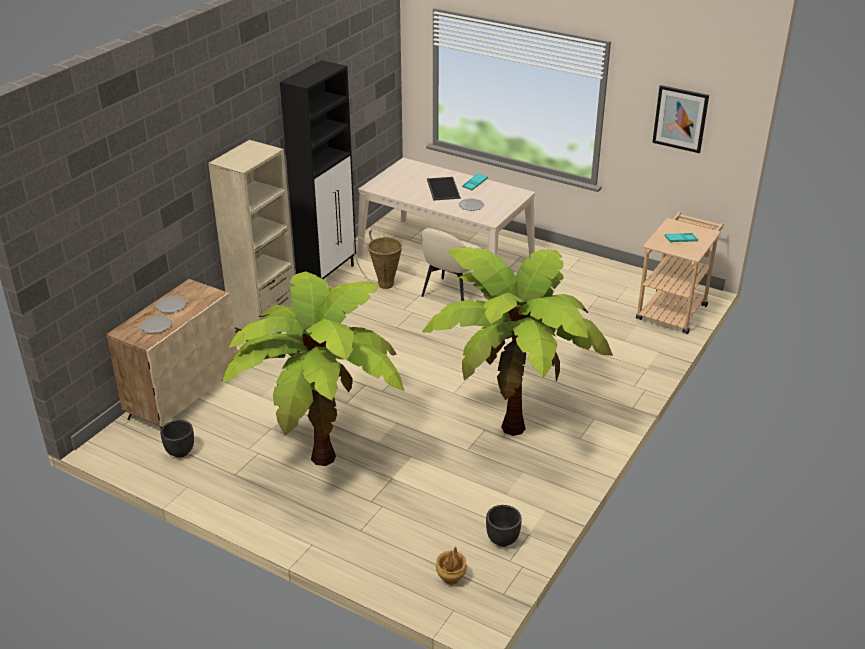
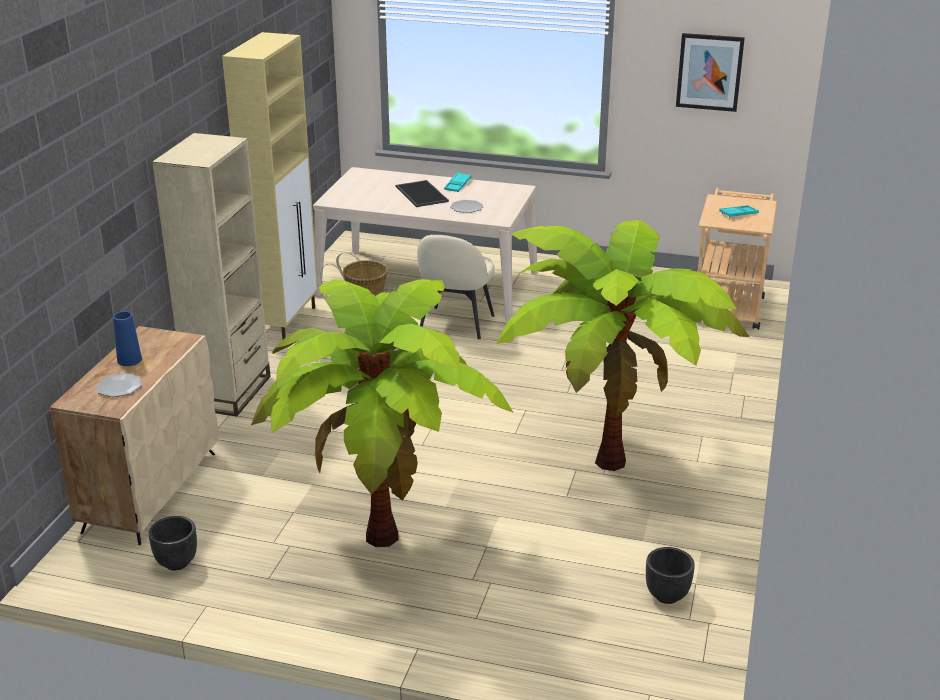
camera: 15 degrees left, 5 degrees down
(171, 305) = (129, 360): plate -> blue vase
(328, 275) = (286, 322): black cabinet -> beige cabinet
(451, 579) = (625, 656): brown vase -> none

